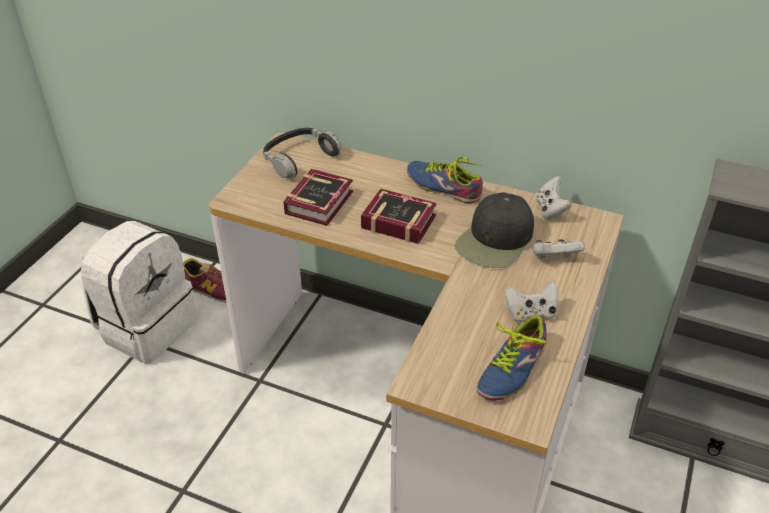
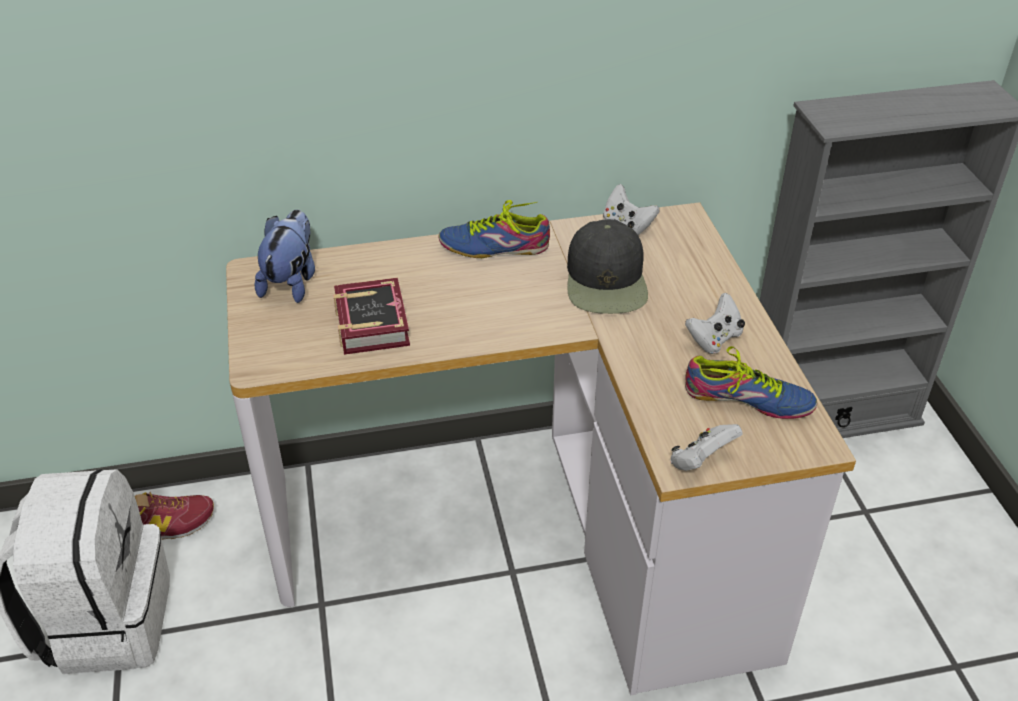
camera: 35 degrees left, 0 degrees up
(299, 158) = (291, 282): headphones -> plush toy
(396, 220) = (482, 304): book -> none
(508, 367) = (748, 403): shoe -> shoe turned 75 degrees counterclockwise
(554, 259) = (681, 274): white game controller -> white game controller (701, 461)

